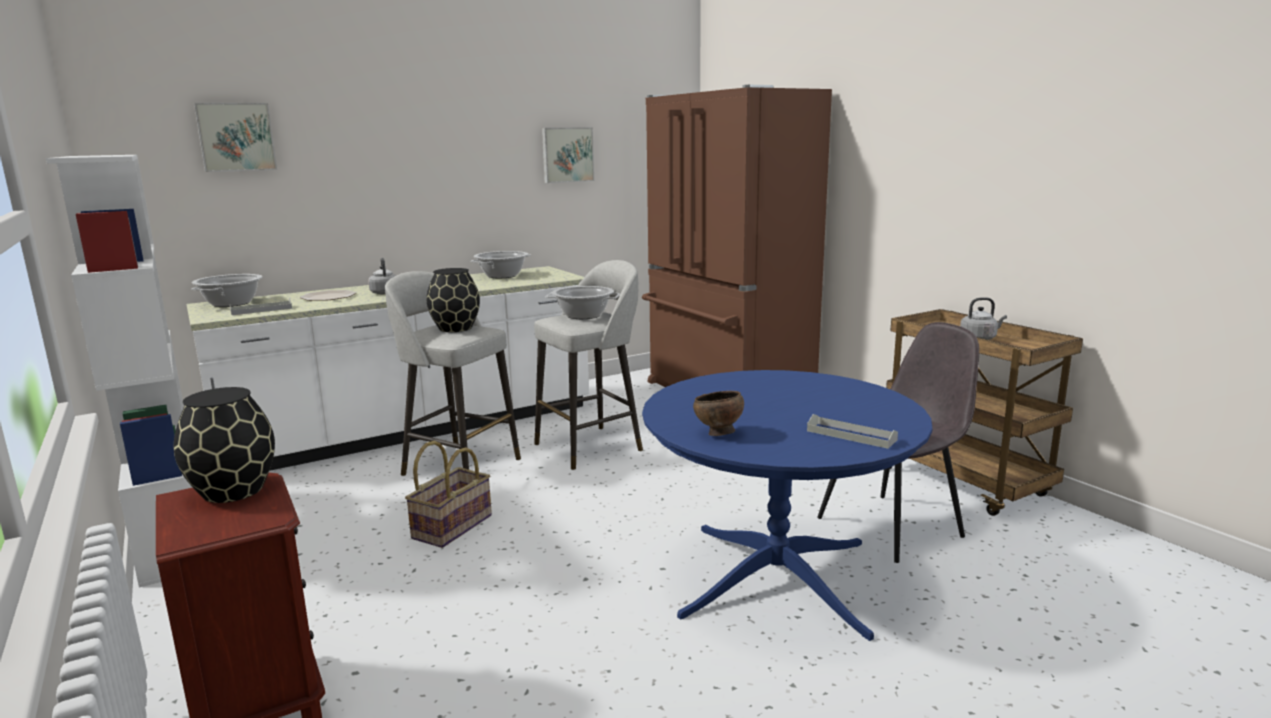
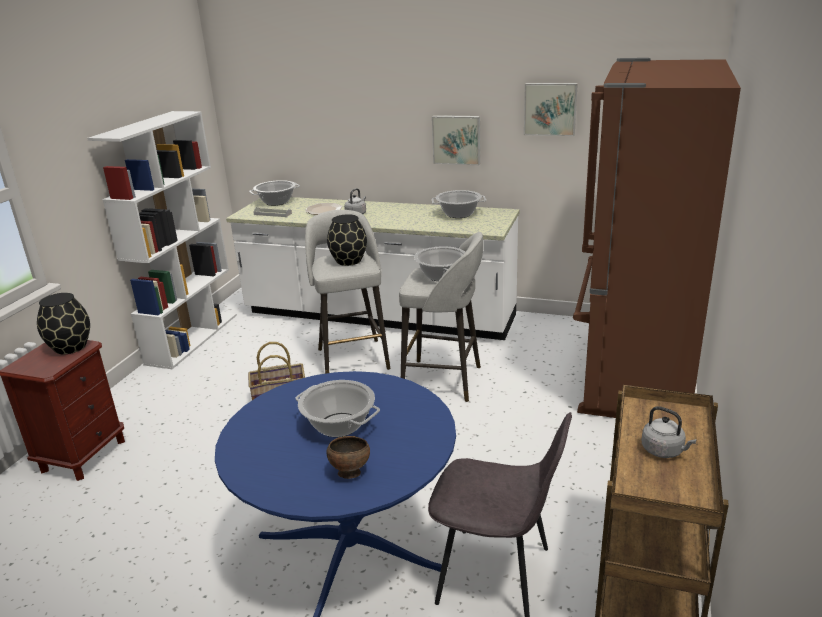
camera: 50 degrees right, 10 degrees up
(236, 137) = (293, 87): picture -> picture (456, 139)
(718, 434) = (257, 430): brown bowl -> brown bowl (349, 473)
(771, 406) = (338, 425): none -> cooking pot
(851, 435) = (307, 480): grey tray -> none

